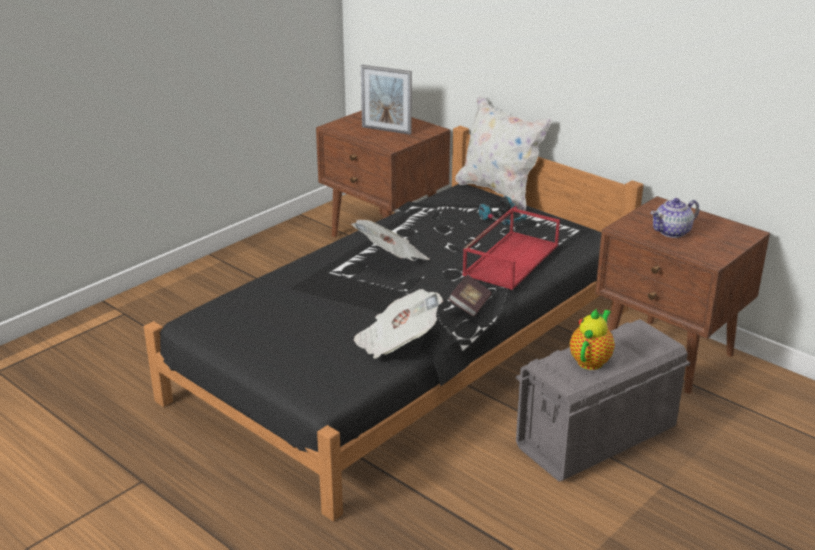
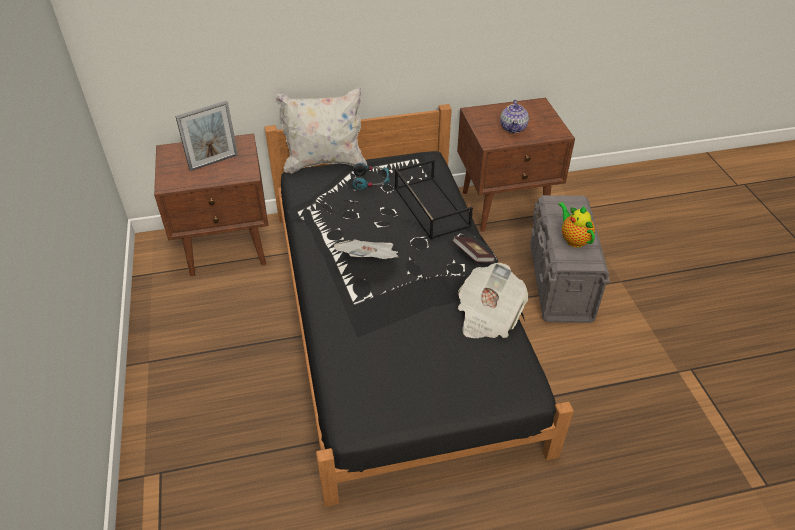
camera: 55 degrees left, 15 degrees up
(510, 259) = (430, 206): red tray -> black tray

